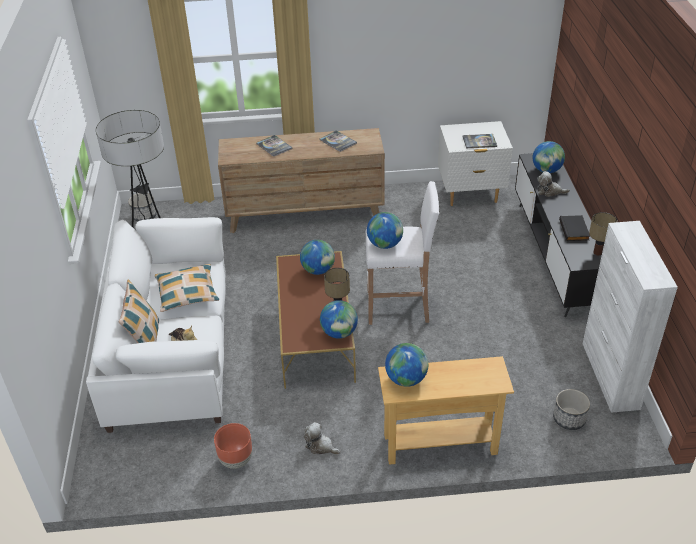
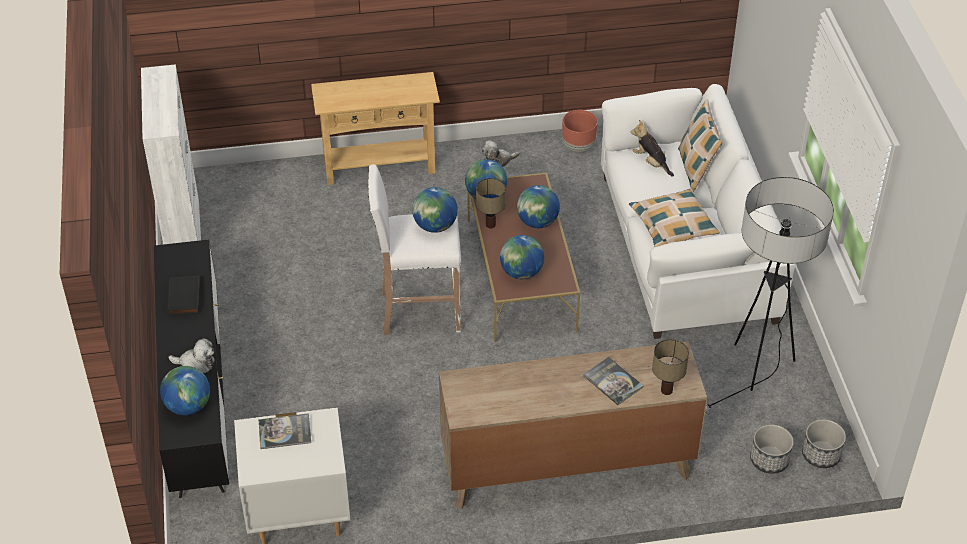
camera: 175 degrees right, 5 degrees up
(320, 446) = (498, 161): plush toy -> plush toy turned 135 degrees clockwise
(338, 141) = (513, 394): book -> none
(406, 379) = (412, 90): globe -> globe (537, 222)
(569, 419) = (244, 193): planter -> planter (769, 459)
(598, 252) = (166, 265): table lamp -> table lamp (666, 390)

